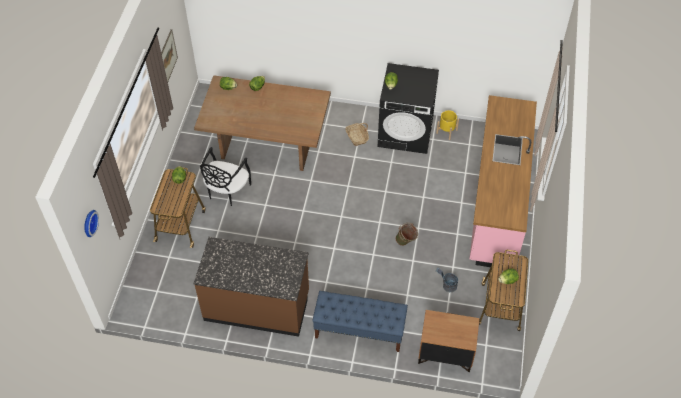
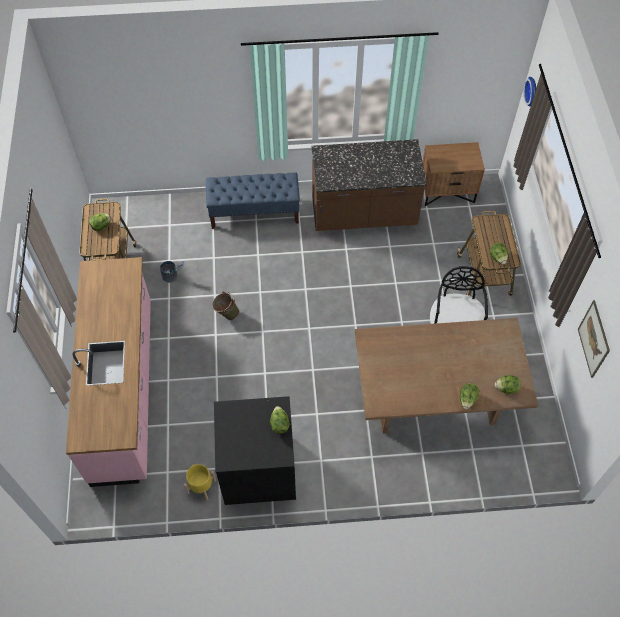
camera: 165 degrees right, 5 degrees up
(357, 137) = (322, 445): basket -> none
(445, 354) = (166, 211): brown nightstand -> brown nightstand (447, 191)

